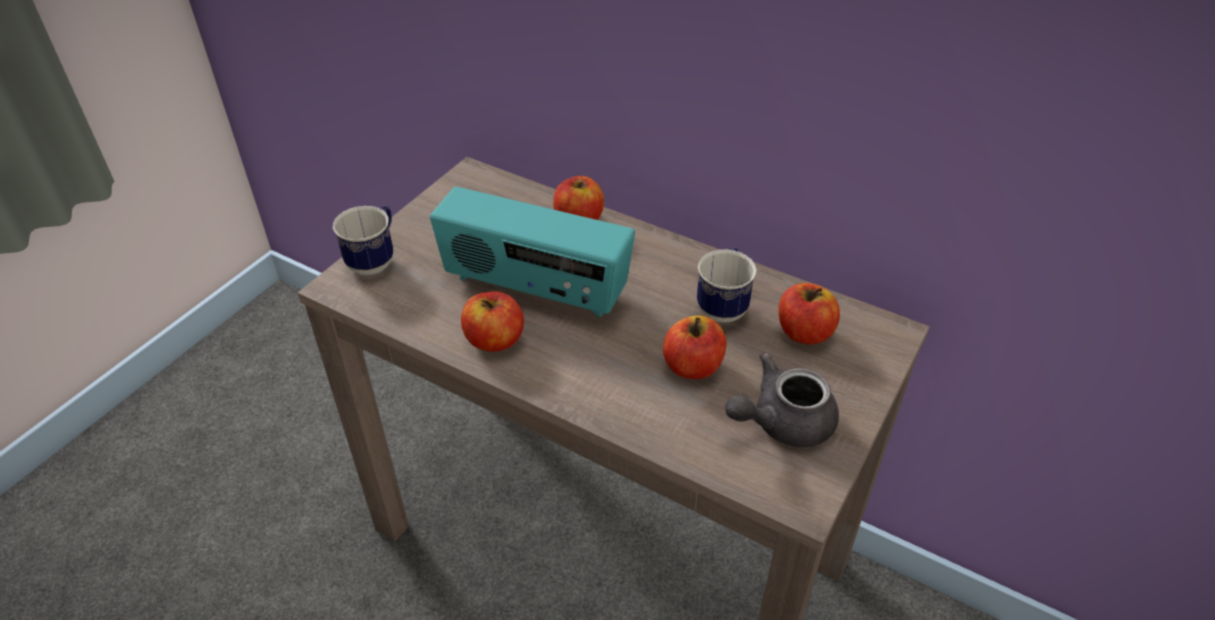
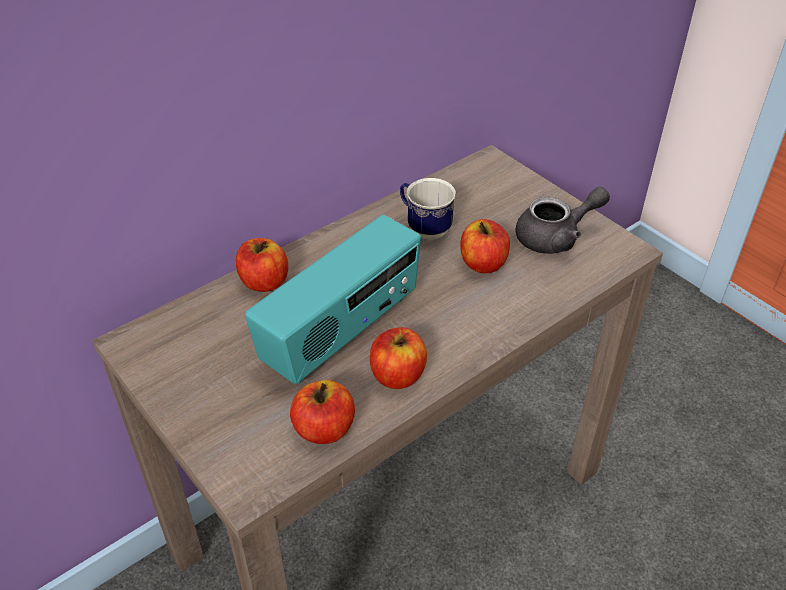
camera: 70 degrees left, 0 degrees up
(375, 260) = (225, 448): mug -> none
(781, 422) = (556, 237): grey teapot -> grey teapot turned 105 degrees counterclockwise
(804, 332) = (472, 199): apple -> apple (324, 429)

